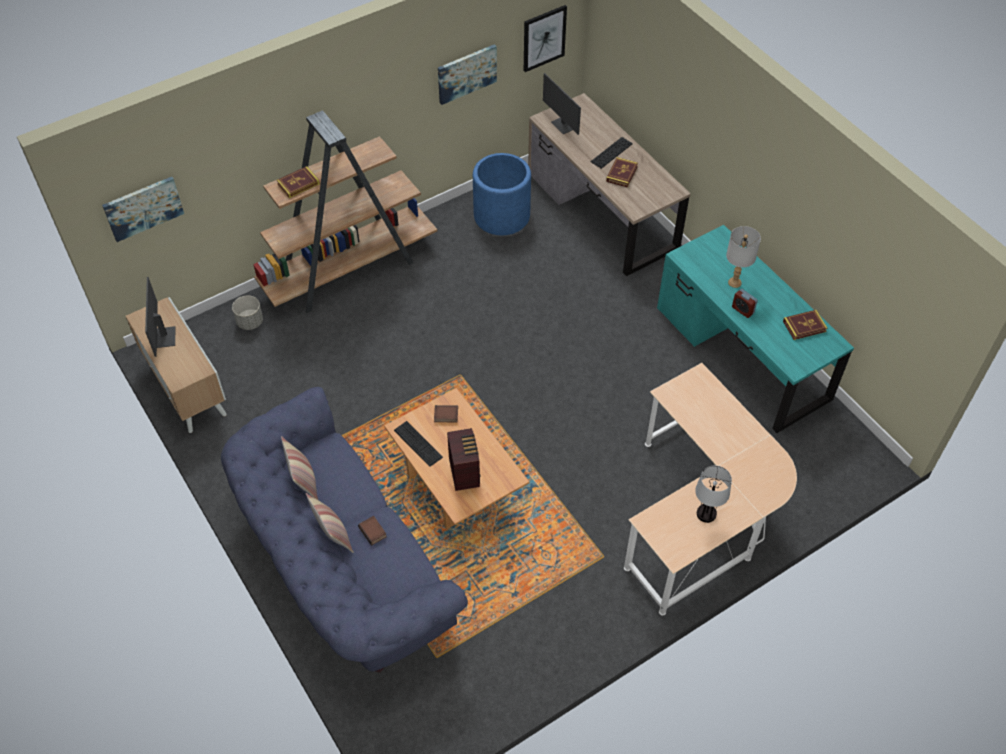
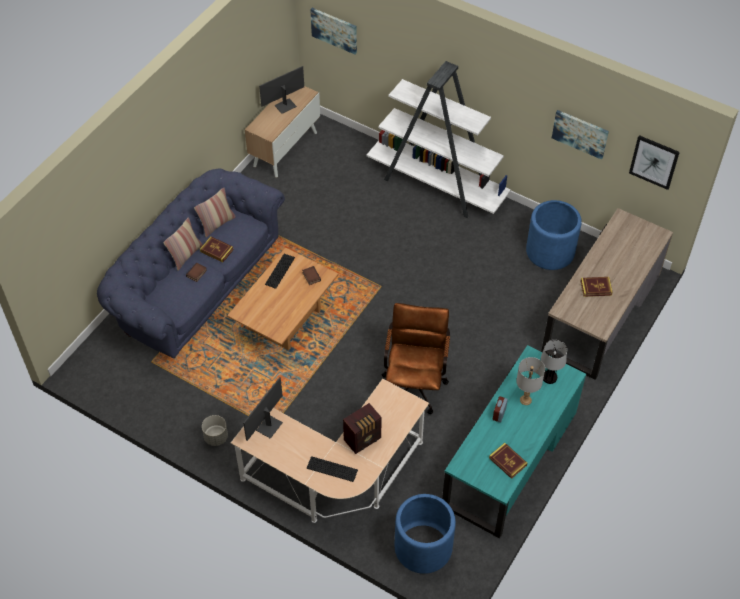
camera: 65 degrees right, 0 degrees up
(250, 322) = (358, 154): grey planter -> grey planter (216, 437)
(298, 184) = (415, 95): book -> book (216, 250)
(350, 269) = (437, 186): brown bookcase -> white bookcase
(465, 472) = (270, 305): radio -> radio (363, 439)
(563, 125) = (624, 232): monitor -> monitor (268, 426)
(609, 395) = (415, 382): none -> brown office chair
(611, 153) = (615, 273): keyboard -> keyboard (332, 469)
(706, 514) = (289, 447): table lamp -> table lamp (549, 377)
(819, 469) = (423, 547): none -> blue planter

